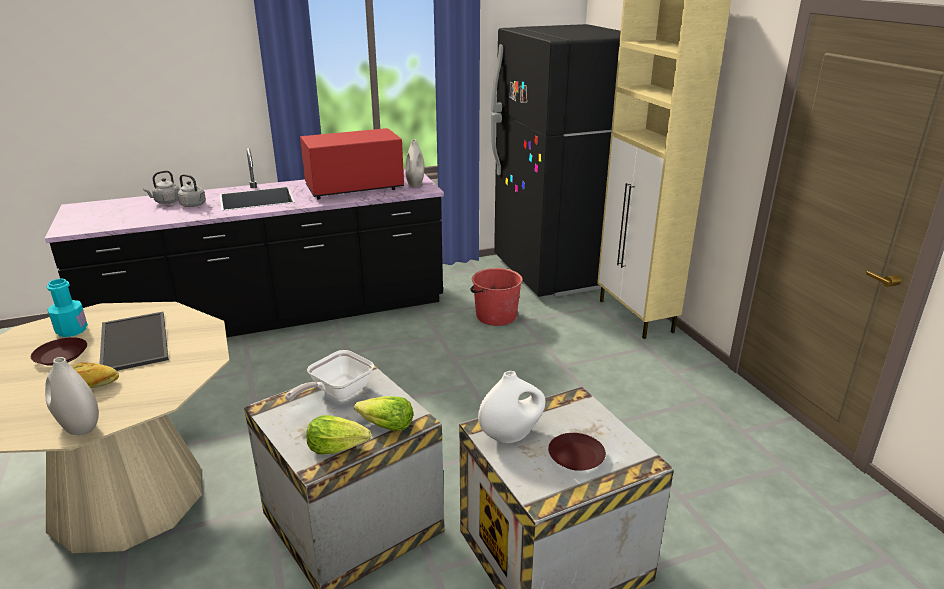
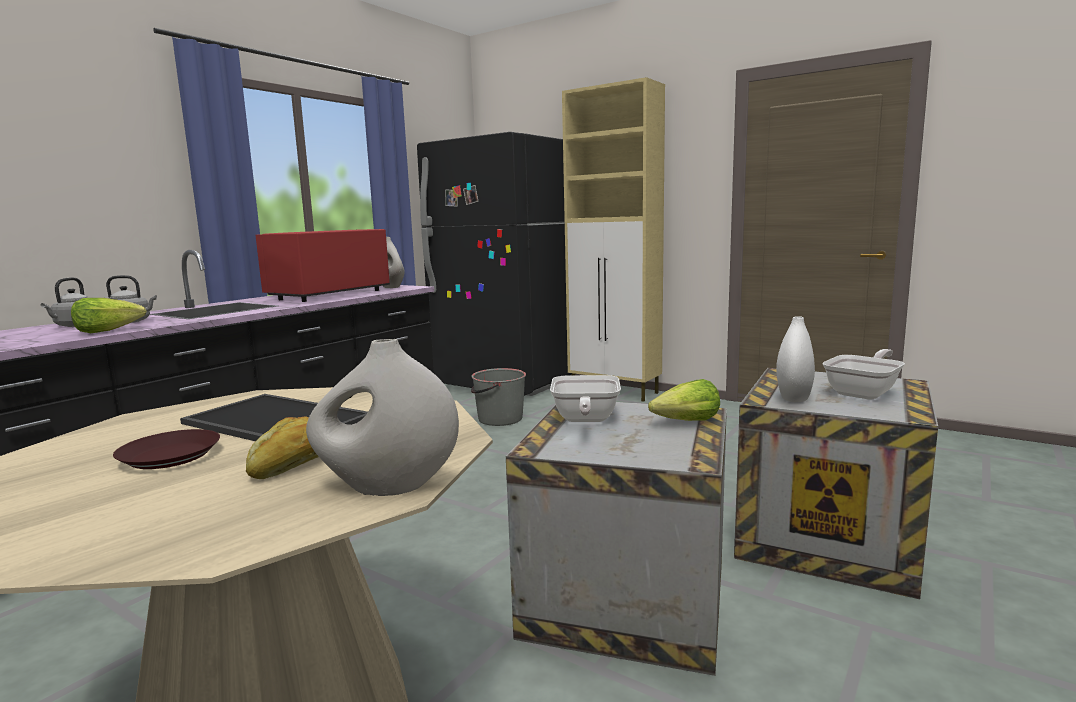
camera: 35 degrees left, 15 degrees down
(72, 330) = (129, 438): turquoise bottle -> none
(337, 447) = (680, 445): lettuce -> lettuce (108, 331)
(495, 316) = (499, 419): red bucket -> grey bucket
(576, 457) = (864, 393): brown plate -> frying pan

